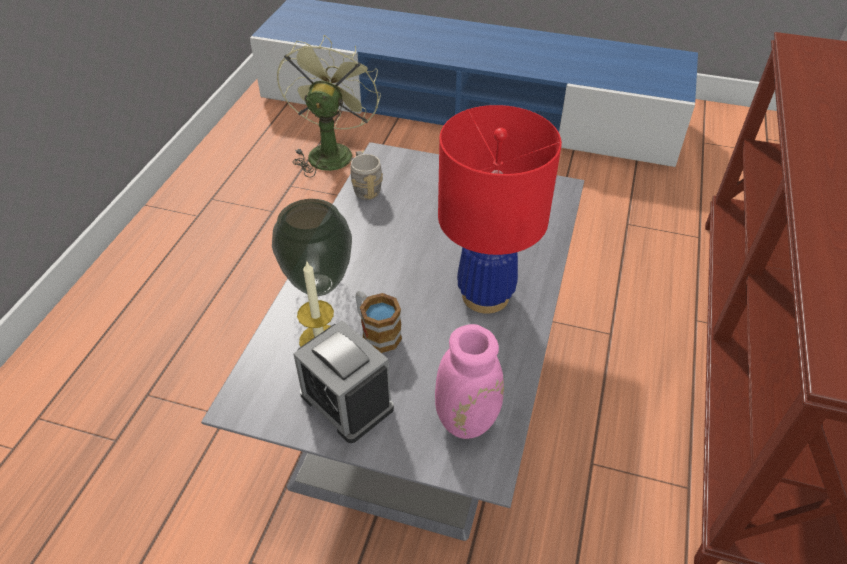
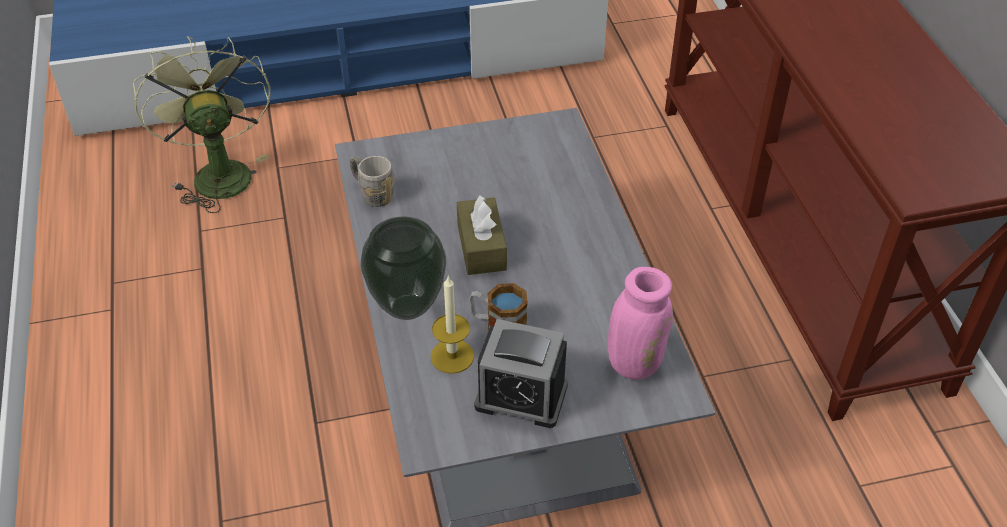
camera: 30 degrees left, 0 degrees up
(415, 261) = (481, 247): none -> brown tissue box
(486, 296) = (570, 252): red table lamp -> none

